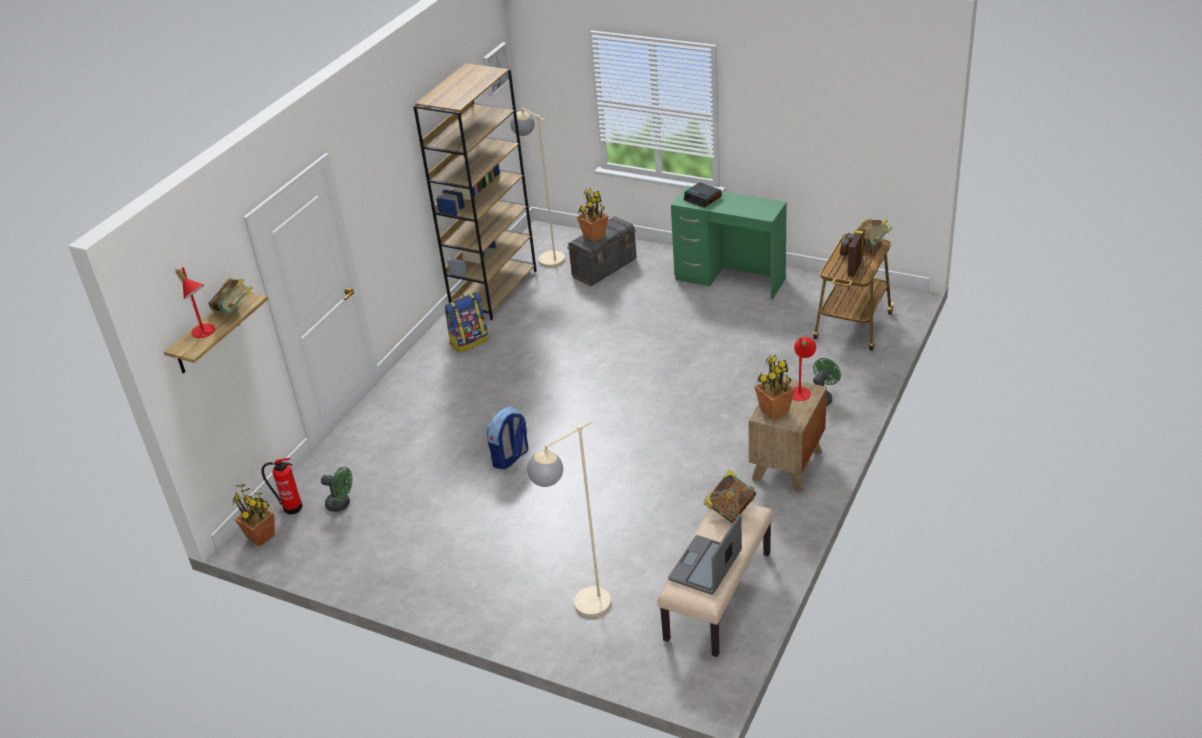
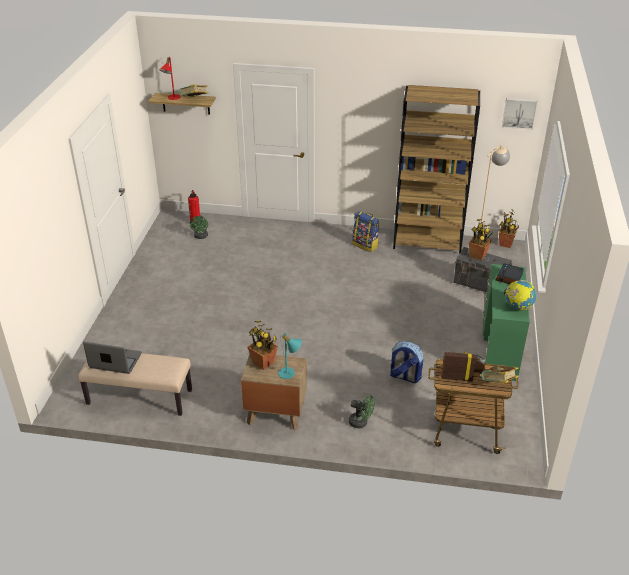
camera: 70 degrees right, 0 degrees up
(261, 537) = (171, 219): potted plant -> potted plant (506, 244)
(510, 458) = (254, 286): backpack -> backpack (404, 376)
(581, 609) = (124, 341): beige floor lamp -> none
(730, 509) = (170, 364): book -> none
(759, 203) = (518, 307): none -> globe
(801, 391) = (290, 373): red table lamp -> turquoise table lamp

